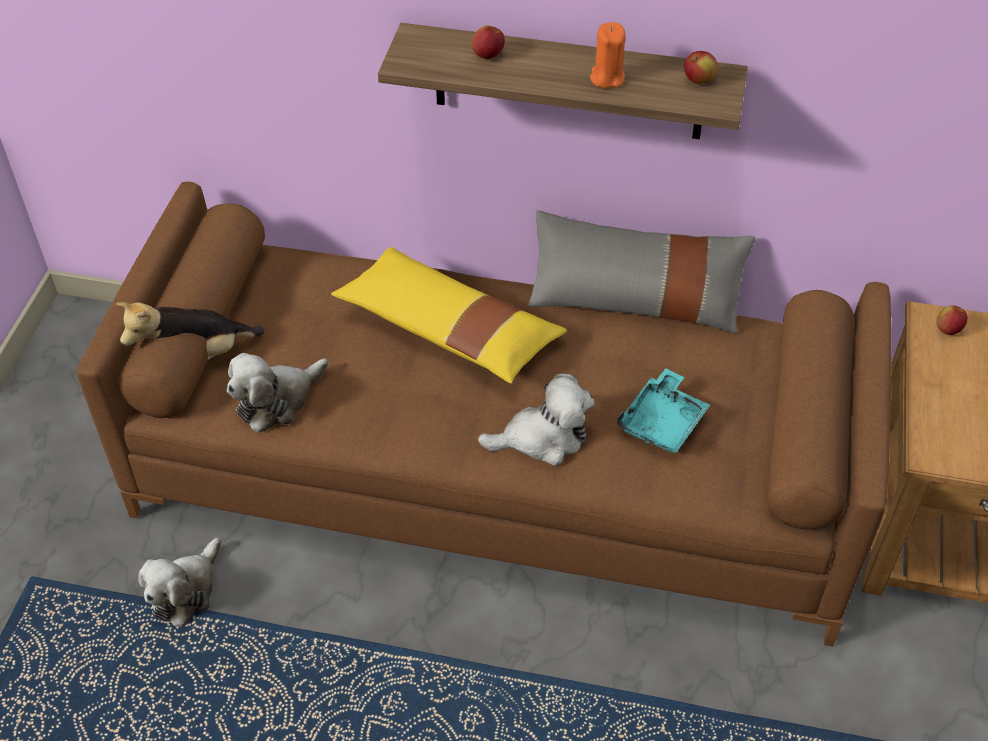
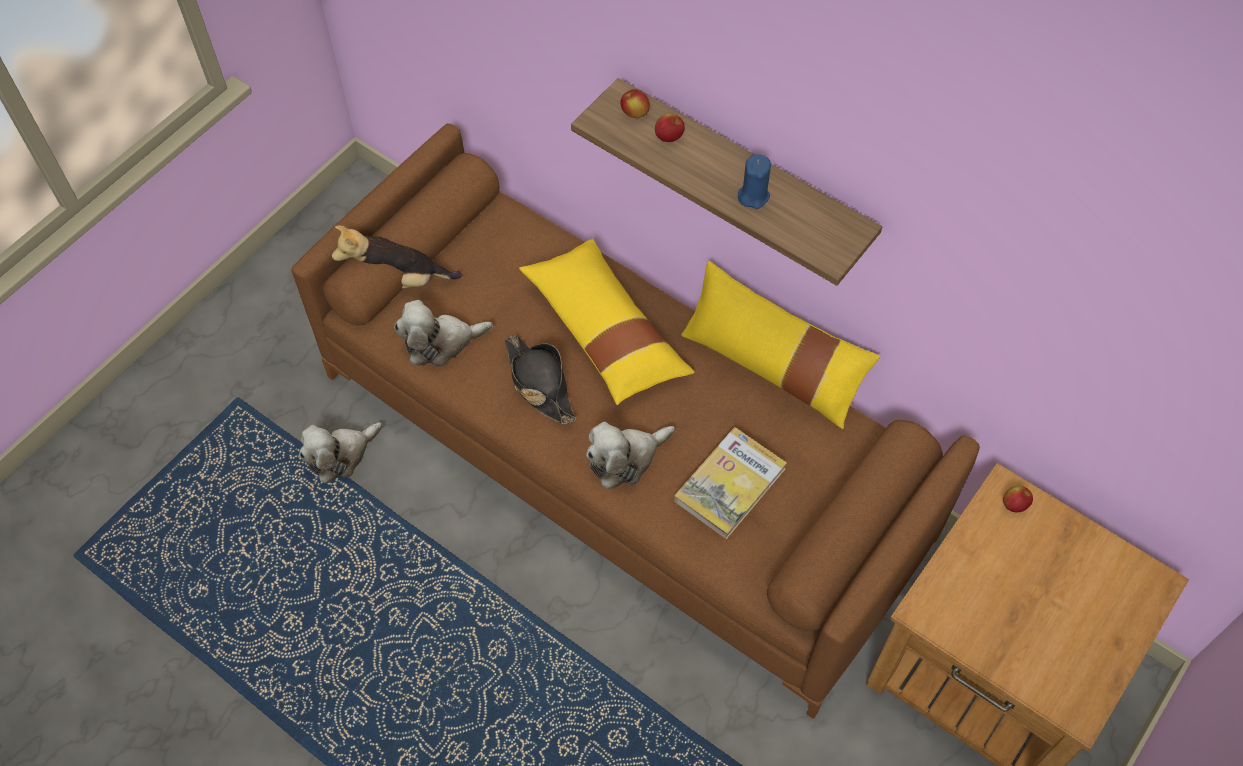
camera: 25 degrees right, 10 degrees up
(409, 399) = (539, 383): none -> black hat
(542, 438) = (626, 459): plush toy -> plush toy turned 135 degrees clockwise
(607, 78) = (753, 196): orange candle -> blue candle
(634, 303) = (772, 366): grey pillow -> yellow pillow
(663, 422) = (730, 485): turquoise tray -> book
(699, 81) = (829, 227): apple -> apple (635, 113)

